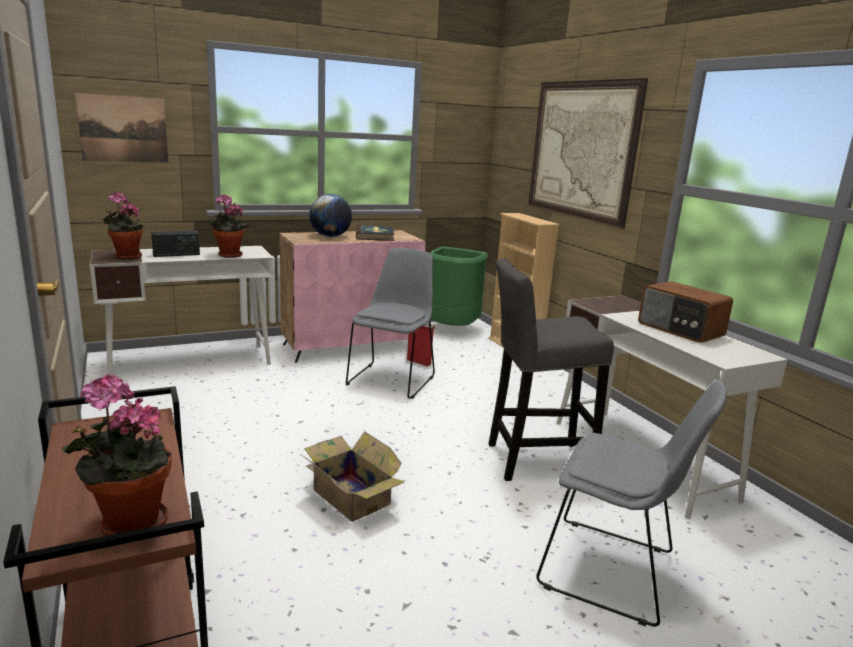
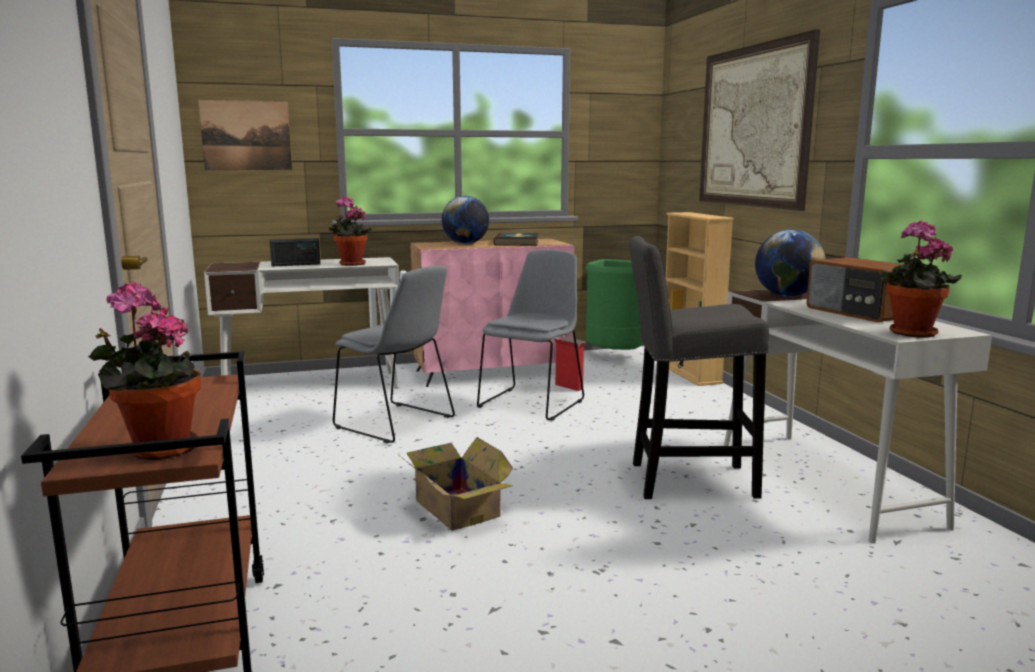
camera: 10 degrees right, 5 degrees down
(125, 257) = (242, 267): potted plant -> potted plant (910, 334)
(612, 571) = (757, 590): grey chair -> grey chair (397, 423)
(617, 307) = (787, 296): none -> globe

